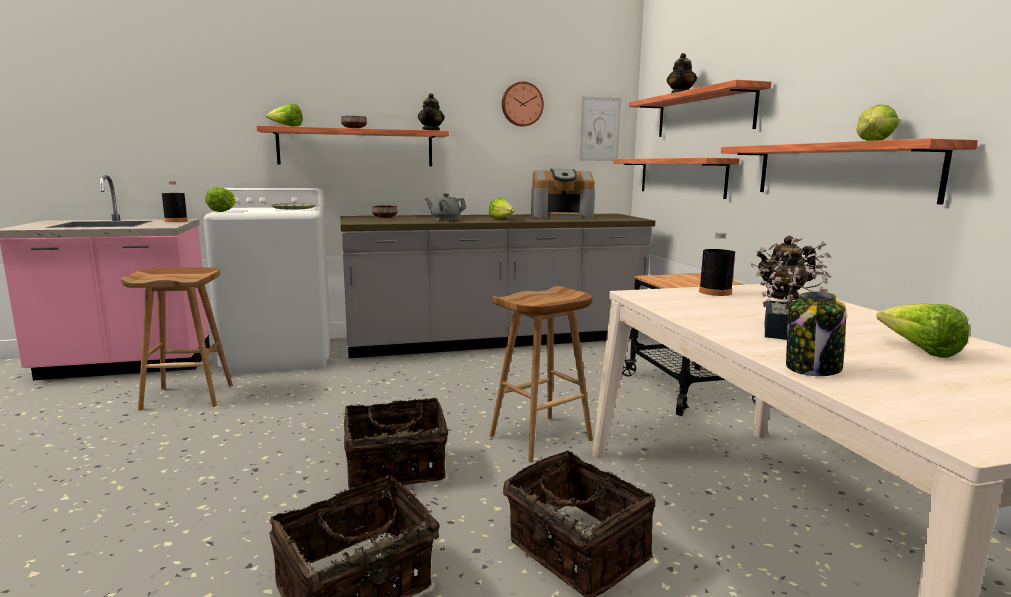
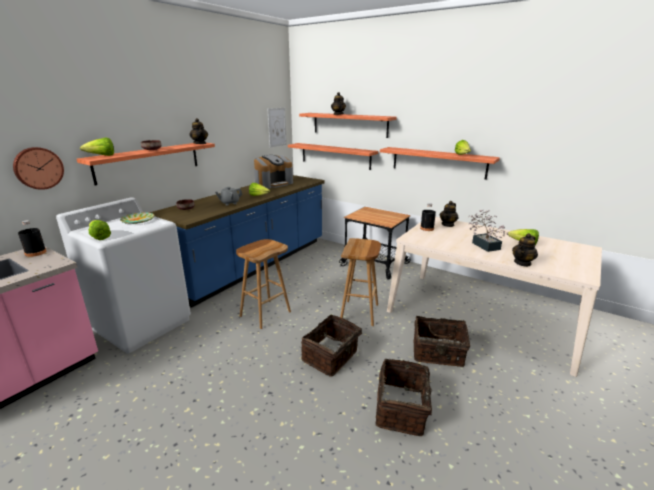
camera: 40 degrees left, 10 degrees up
(189, 396) = (137, 377): brown stool -> brown stool (265, 313)
(496, 340) = (254, 265): grey counter -> blue counter
(522, 104) = (240, 117): wall clock -> wall clock (38, 168)
(812, 368) = (522, 263): jar -> teapot

